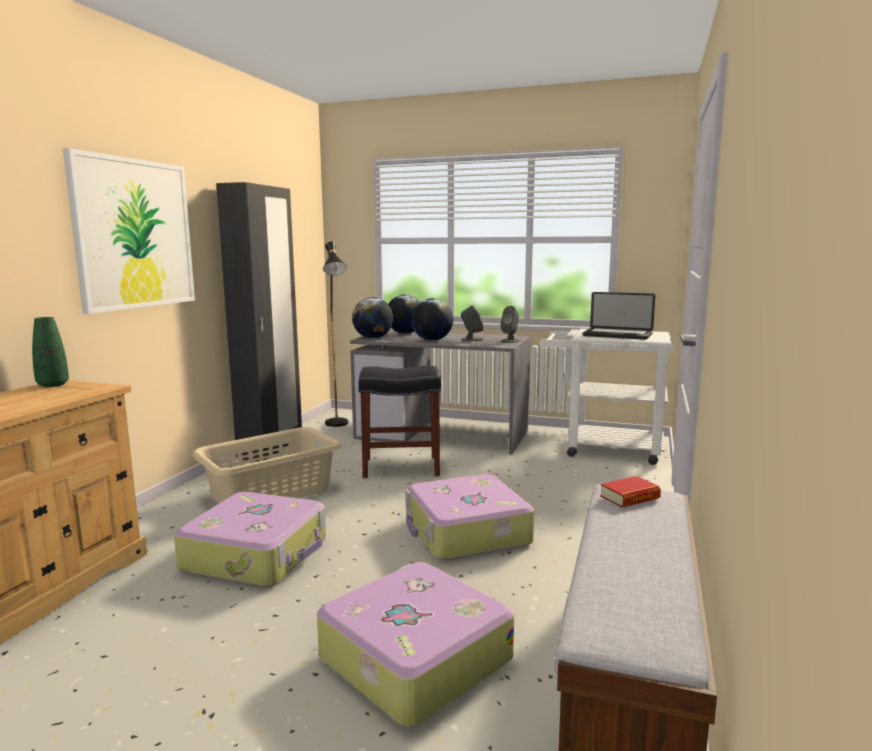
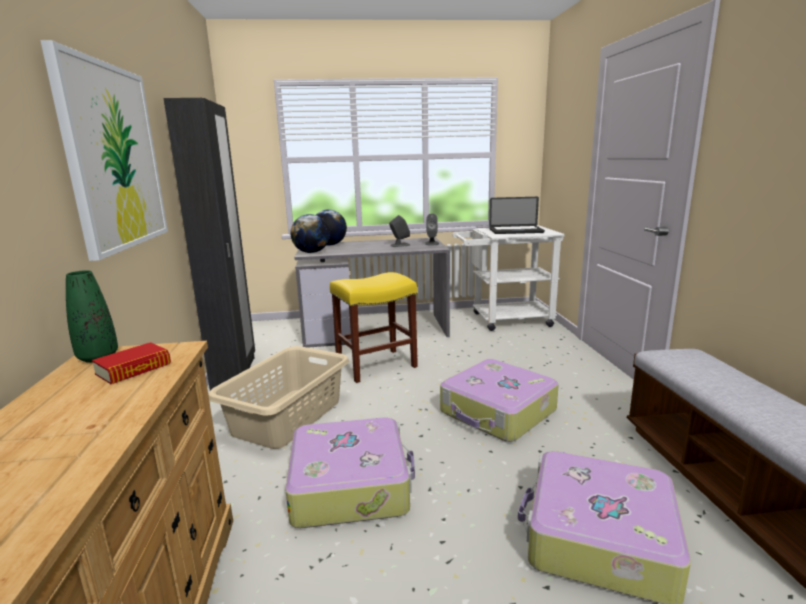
camera: 25 degrees left, 5 degrees up
(338, 425) = (274, 337): black floor lamp -> none
(400, 467) = (375, 366): black stool -> yellow stool
(432, 340) = (368, 249): globe -> none
(629, 497) = (684, 359): book -> book (133, 369)

